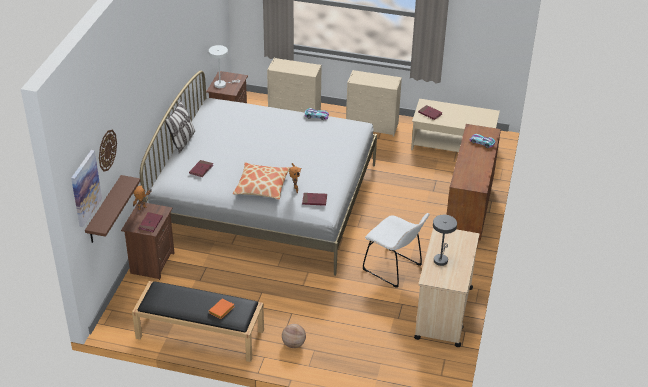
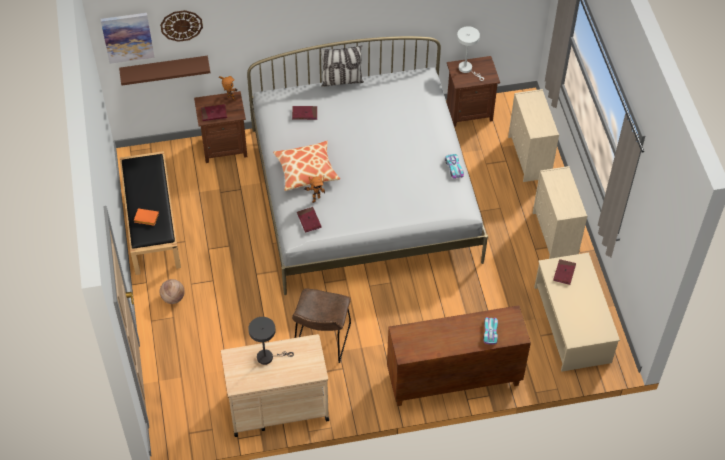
camera: 65 degrees right, 15 degrees up
(394, 269) = (321, 342): white chair -> brown chair

